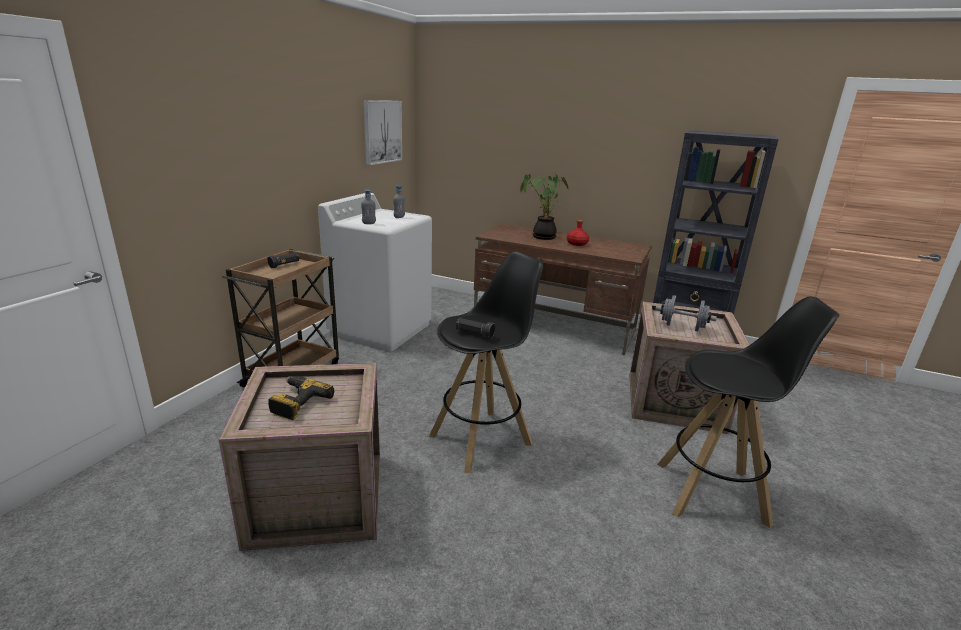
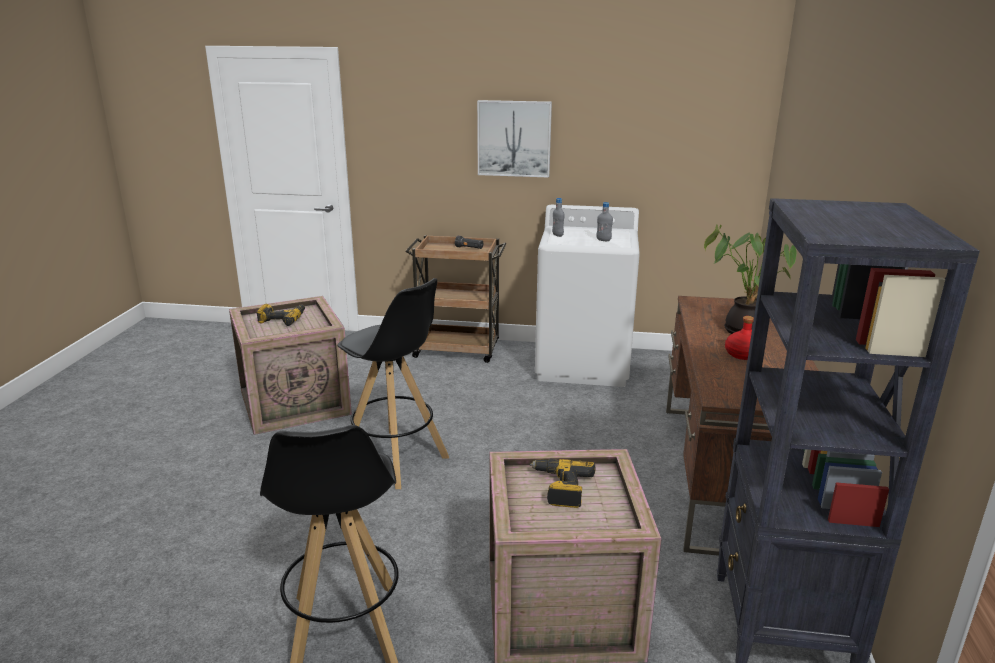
camera: 75 degrees right, 0 degrees up
(382, 132) = (687, 139): picture -> picture (514, 138)
(474, 334) = (367, 335): black flashlight -> none
(682, 327) = (560, 488): grey dumbbell -> power drill

